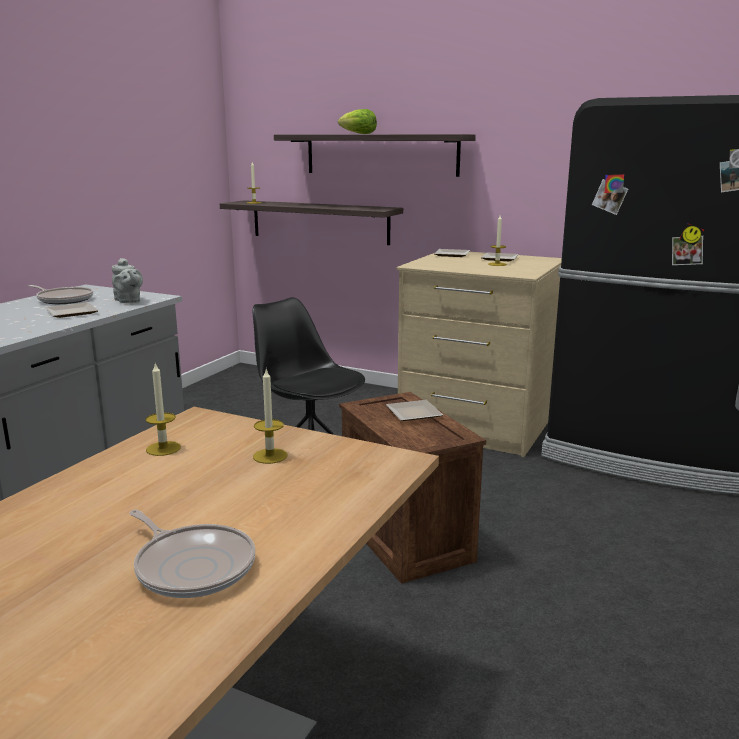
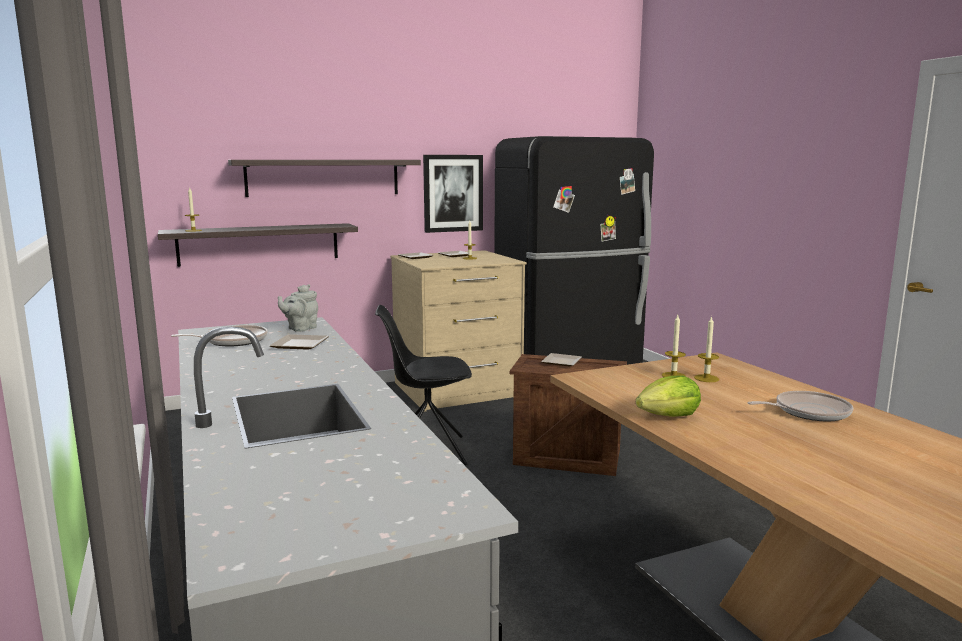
camera: 50 degrees left, 5 degrees down
(128, 301) = (300, 328): grey teapot -> grey teapot turned 120 degrees clockwise
(163, 448) = (625, 392): candle -> candle (706, 378)
(358, 134) = (313, 159): lettuce -> lettuce (668, 416)
(530, 178) = (453, 193): none -> picture

